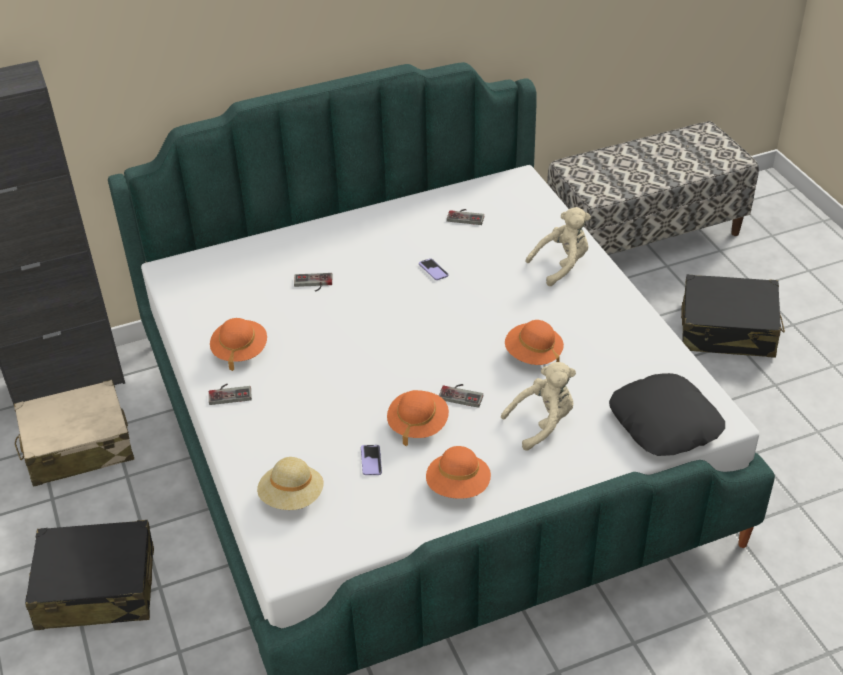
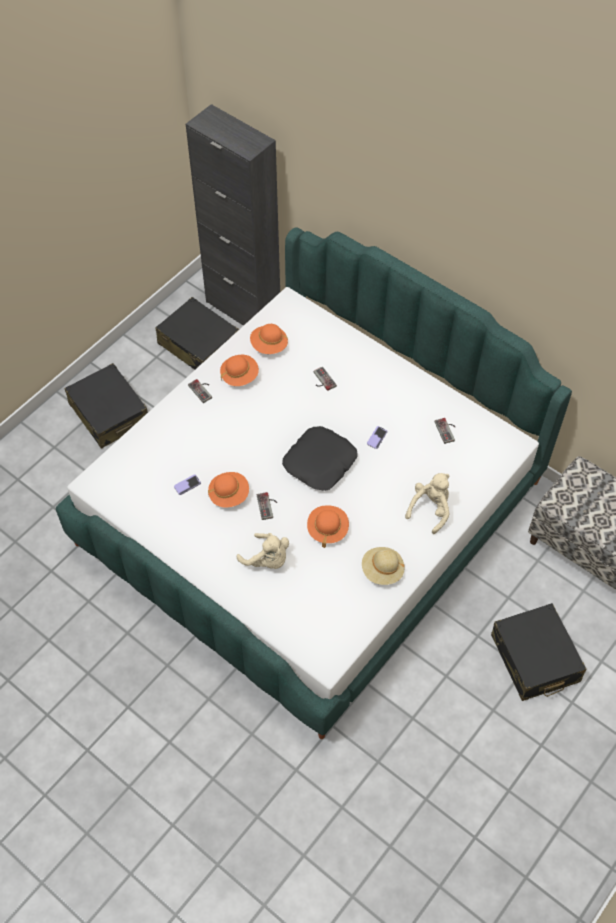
camera: 60 degrees right, 15 degrees up
(77, 446) = (198, 345): beige suitcase -> black suitcase
(292, 497) = (140, 461): beige hat -> beige hat (382, 571)
(458, 486) = (190, 538): orange hat -> orange hat (269, 346)
(562, 265) = (430, 509): beige plush toy -> beige plush toy turned 90 degrees counterclockwise
(665, 422) = (306, 629): black pillow -> black pillow (320, 463)

